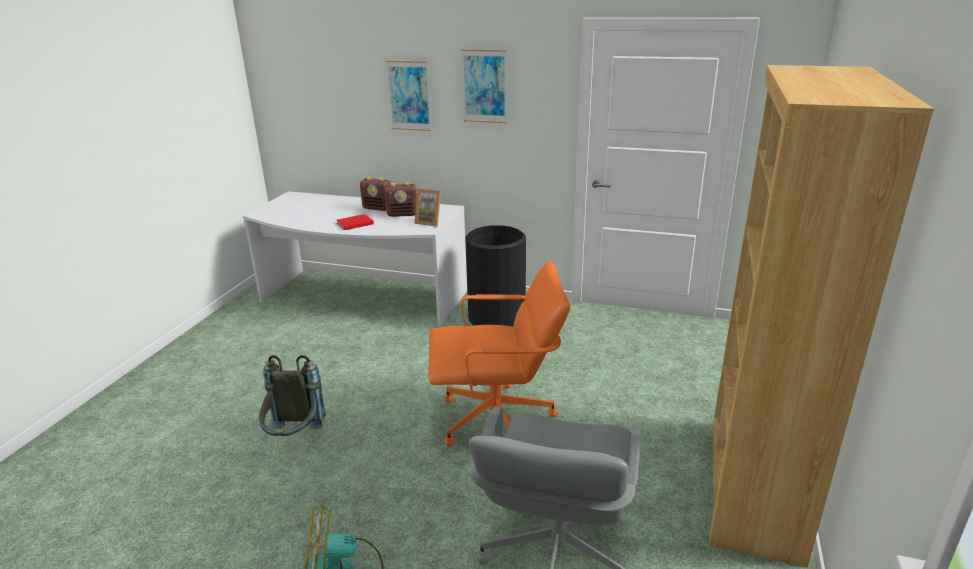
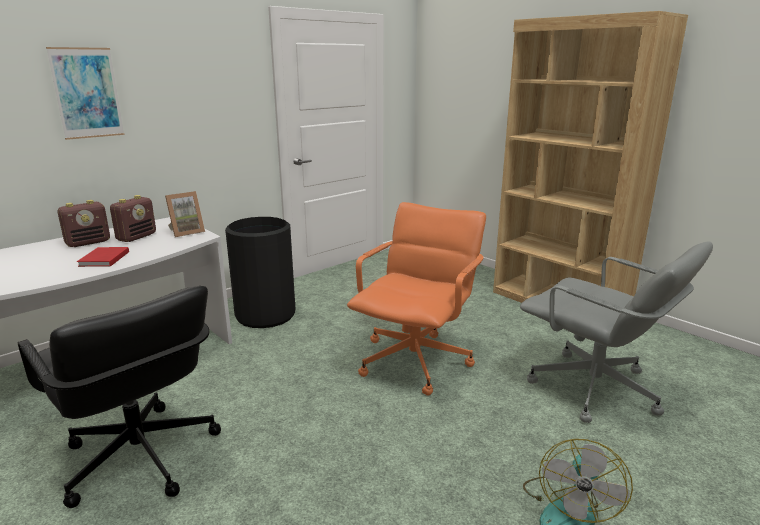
camera: 60 degrees left, 5 degrees down
(291, 359) = (140, 458): none -> black office chair
(294, 438) = (319, 494): grey backpack -> none
(484, 86) = (183, 76): picture -> none

